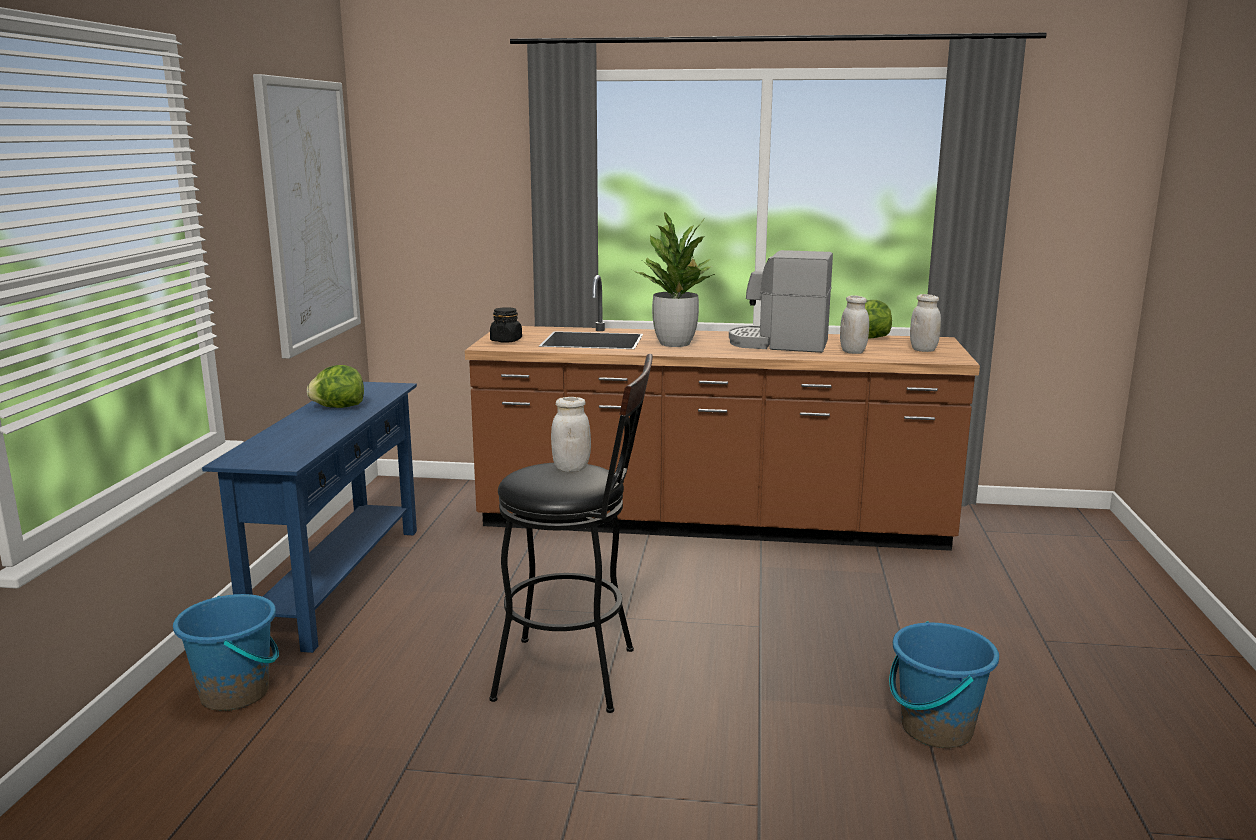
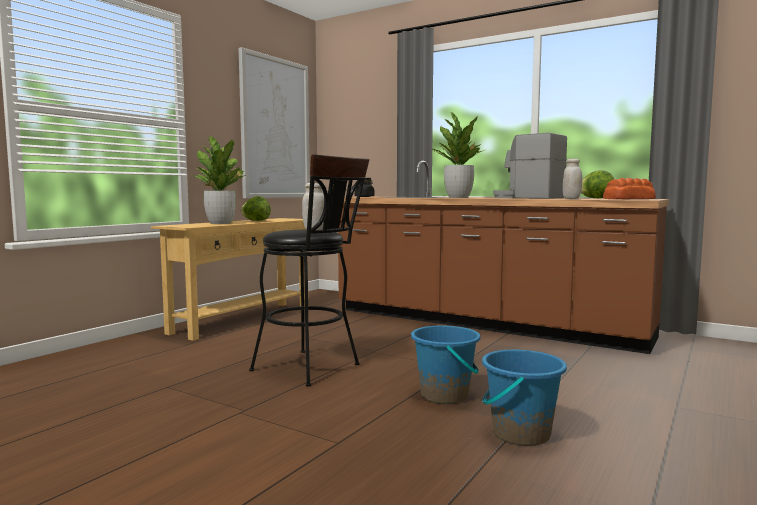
camera: 25 degrees right, 10 degrees down
(235, 693) = (137, 348): blue bucket -> blue bucket (445, 395)
(307, 433) = (221, 223): none -> potted plant
(338, 582) = (243, 319): blue console table -> beige console table
(923, 350) = (628, 199): white jar -> bread

